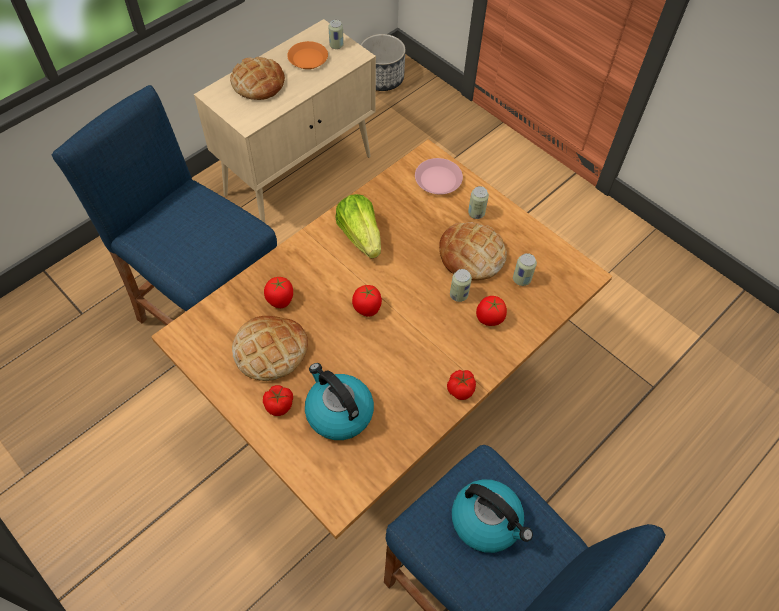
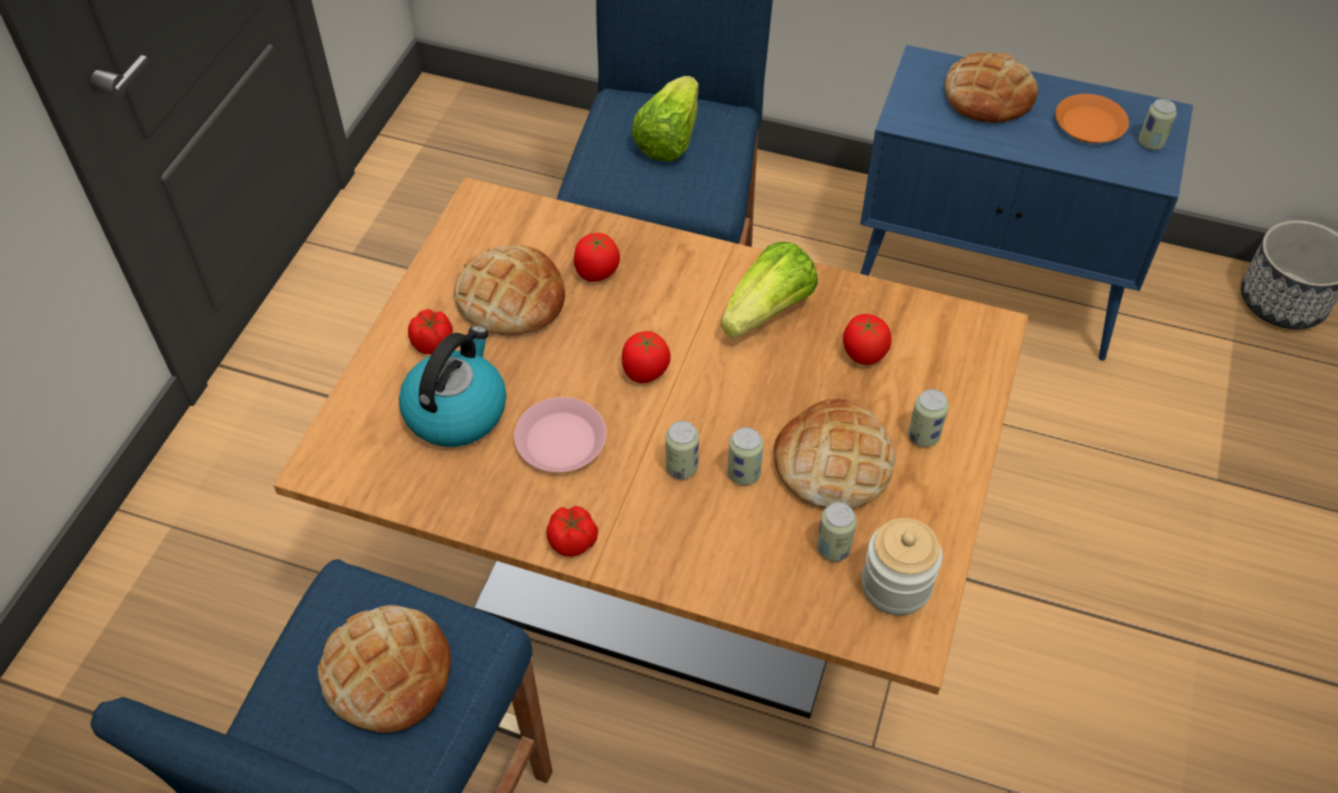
camera: 65 degrees right, 5 degrees down
(189, 225) = (668, 138): none -> lettuce
(299, 174) = (989, 290): beige cabinet -> blue cabinet
(438, 180) = (951, 360): pink plate -> pink plate (560, 440)
(440, 320) = (681, 468): none -> can
(487, 521) = (387, 673): kettle -> bread
(489, 318) = (725, 531): tomato -> tomato (863, 354)
(553, 265) = (896, 585): none -> jar

